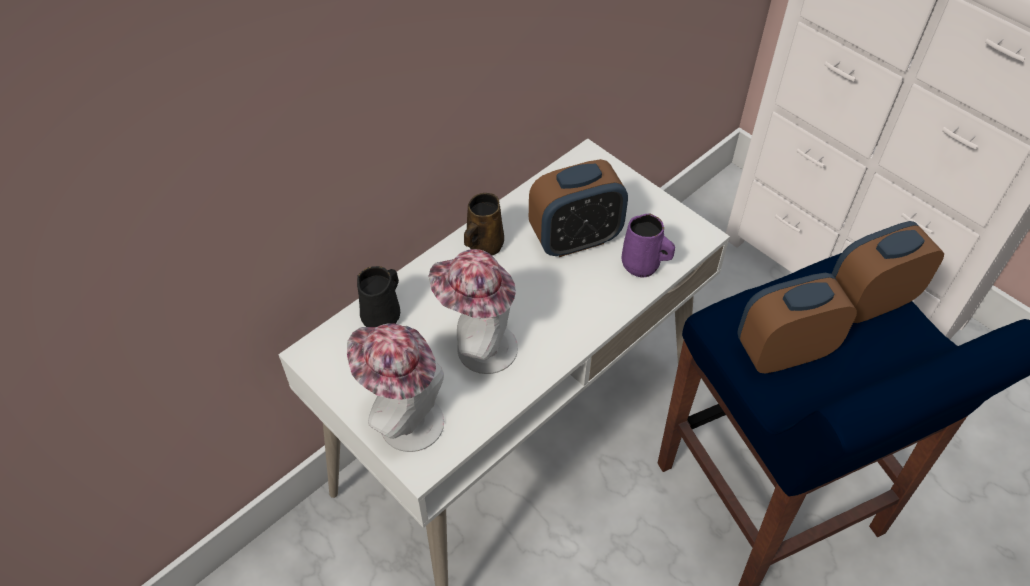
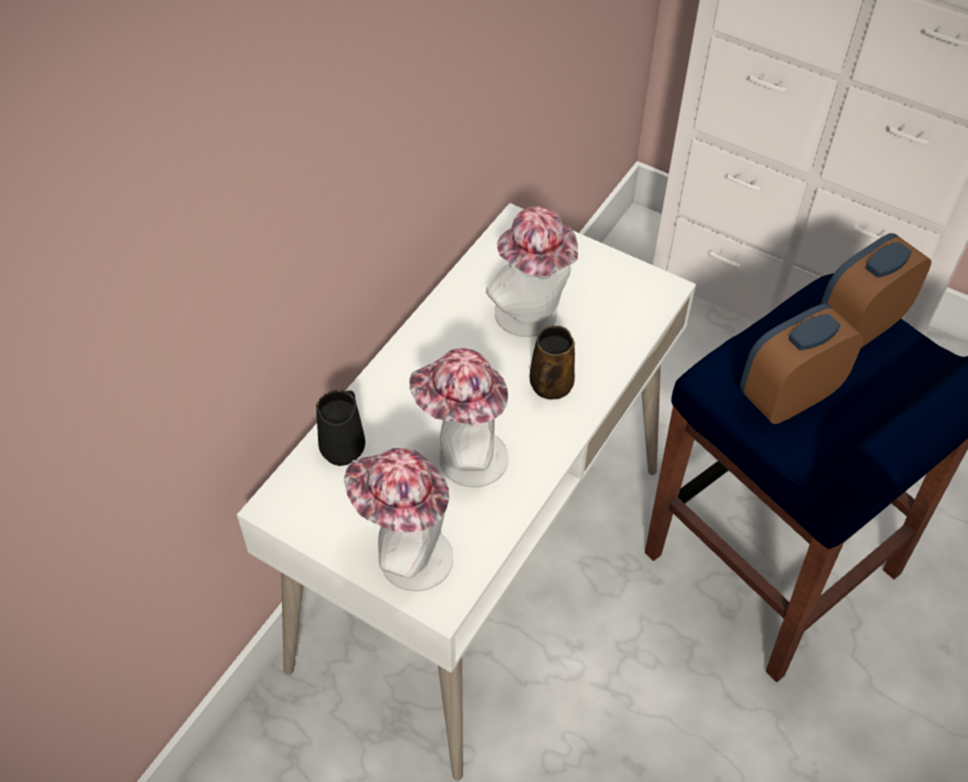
camera: 15 degrees left, 0 degrees up
(483, 246) = (432, 345): brown mug -> brown mug (550, 387)
(575, 239) = (532, 318): alarm clock -> hat
(642, 266) = (613, 334): purple mug -> none

